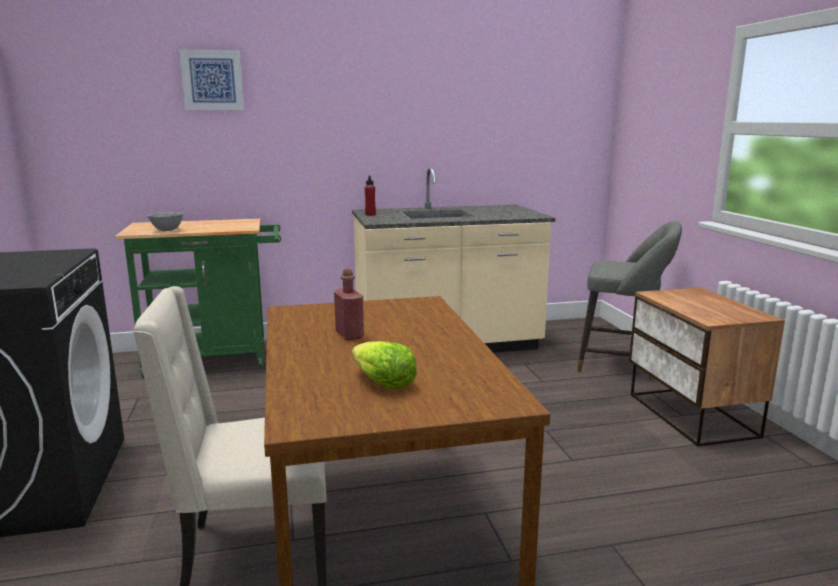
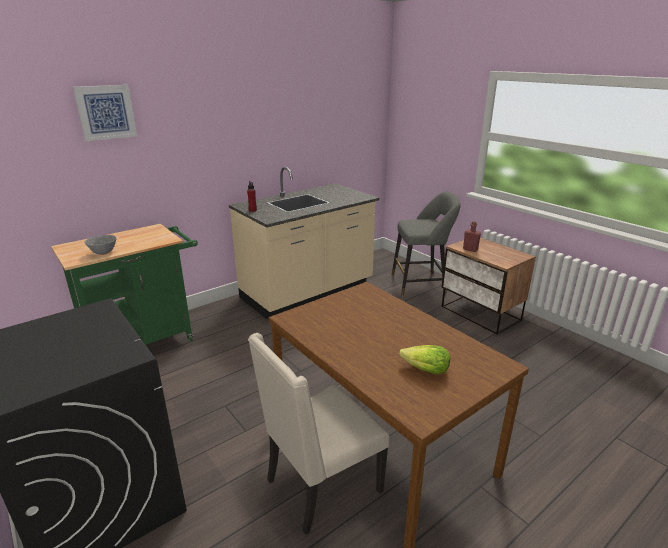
camera: 25 degrees left, 10 degrees up
(349, 335) = (357, 333): red bottle -> red bottle (470, 249)

